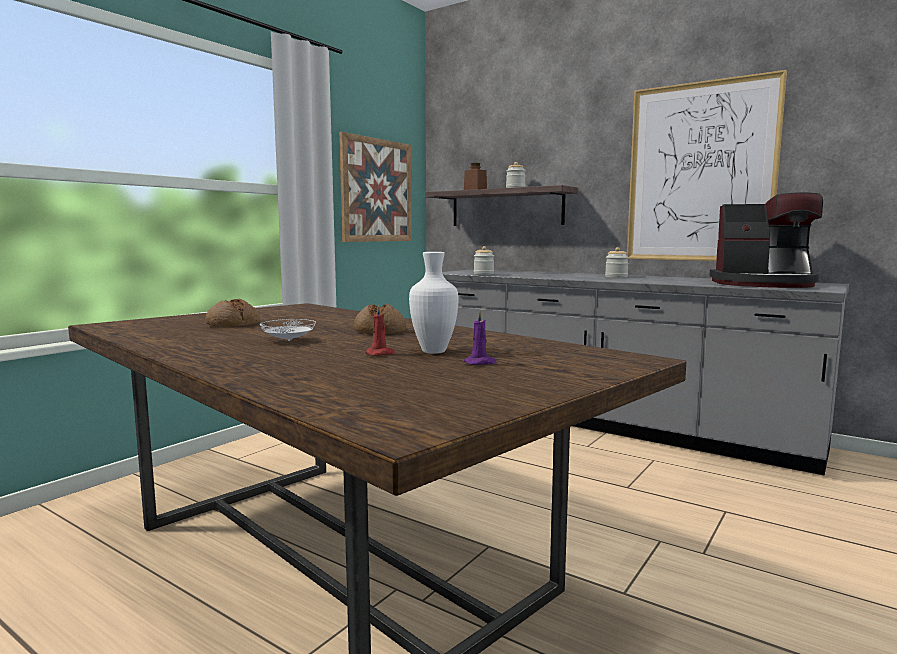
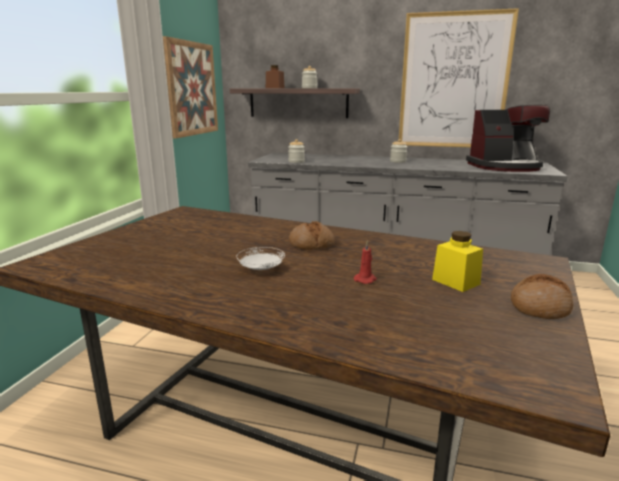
camera: 20 degrees left, 10 degrees up
(233, 324) = (168, 248): bread -> bread (539, 307)
(432, 352) = (398, 271): white vase -> none
(480, 363) = (455, 282): purple candle -> yellow jar

